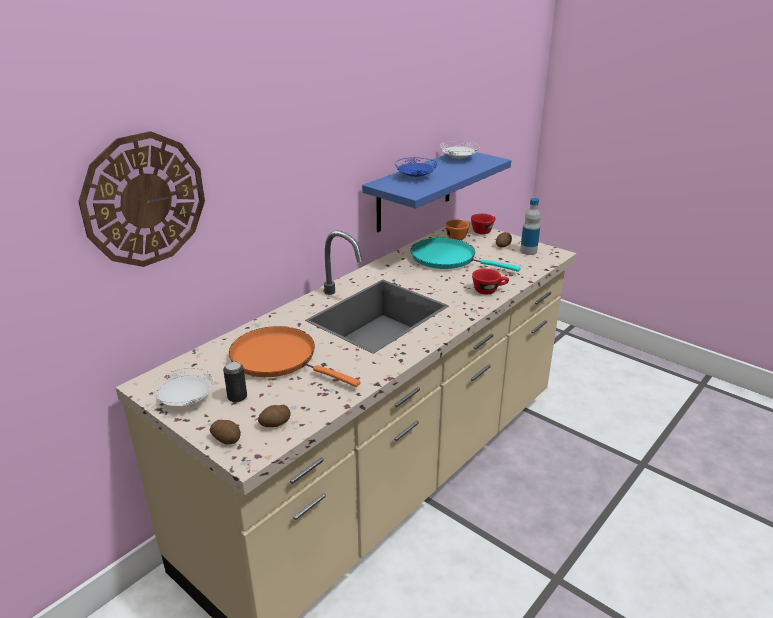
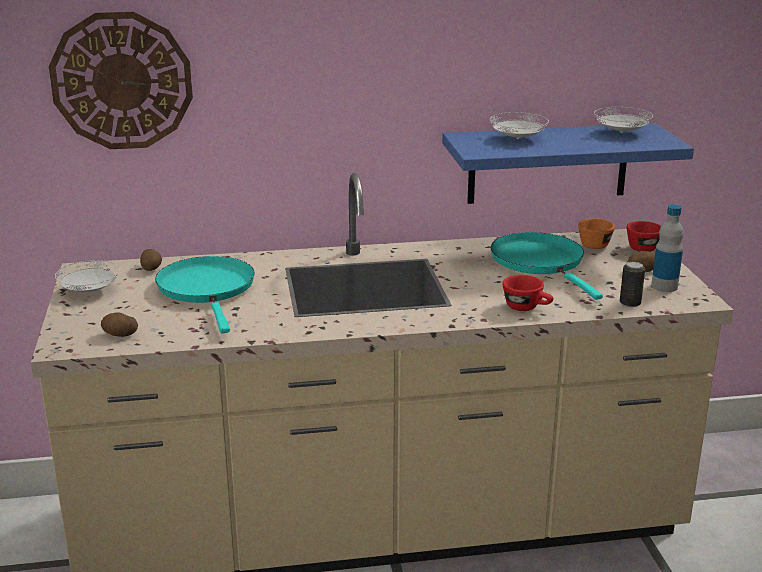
camera: 40 degrees right, 5 degrees down
(227, 439) = (70, 329): potato -> potato (151, 268)
(237, 397) = (127, 304): can -> can (630, 303)
(278, 358) = (208, 289): orange frying pan -> turquoise frying pan
(415, 177) = (518, 139): blue plate -> white plate

